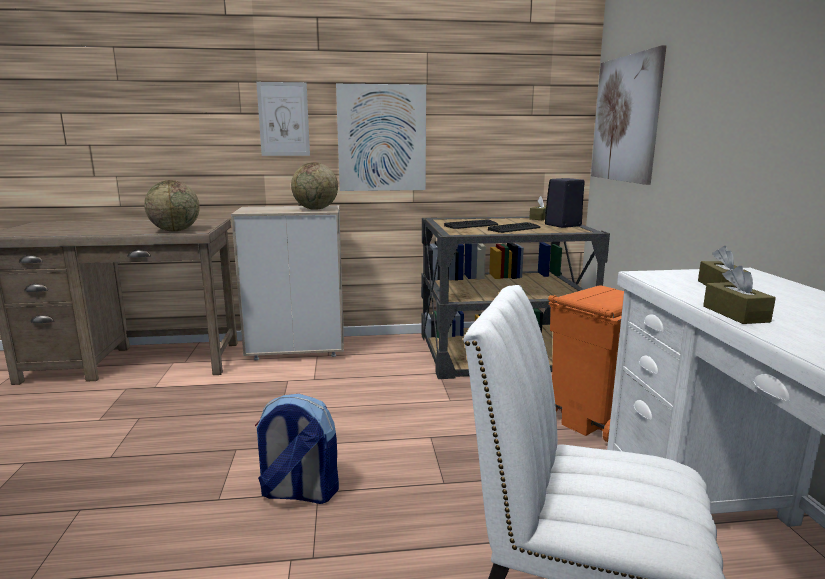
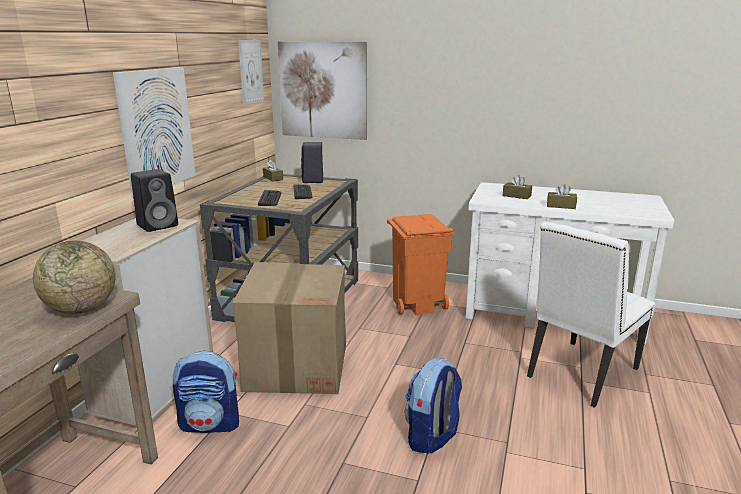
camera: 65 degrees left, 5 degrees up
(268, 379) = (211, 424): none -> backpack
(283, 119) = (69, 124): picture -> picture (251, 71)
(316, 209) = (159, 225): globe -> black speaker
(380, 387) = (297, 365): none -> cardboard box

